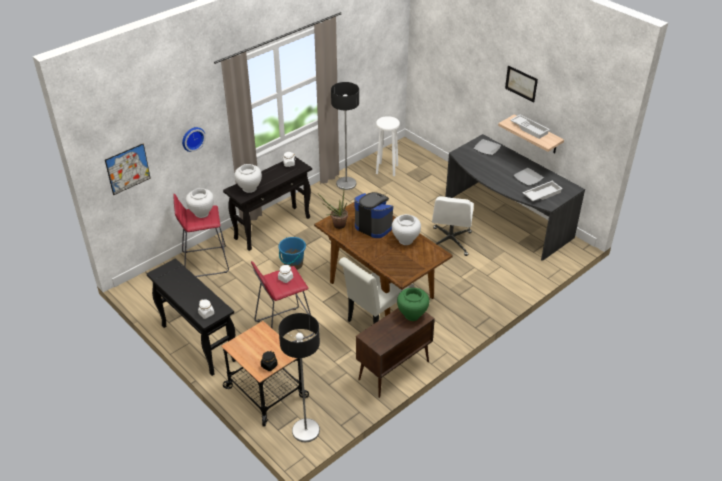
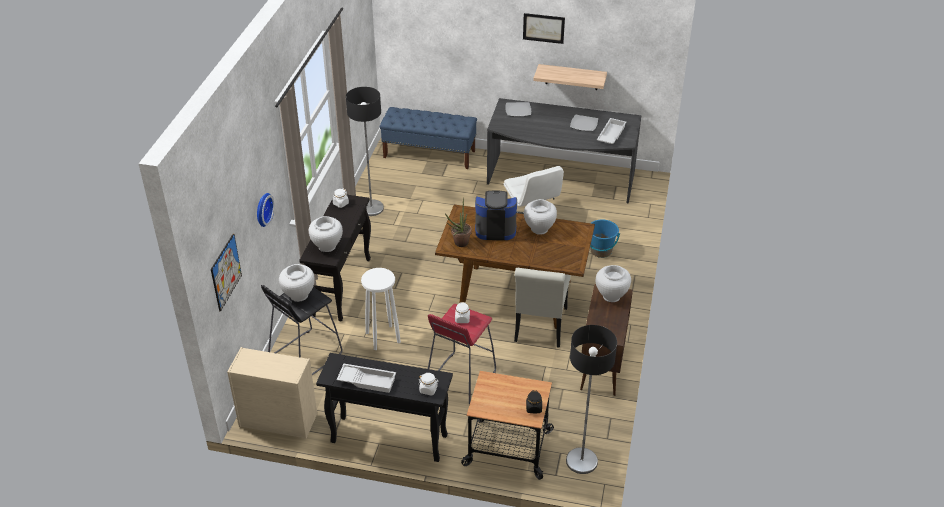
camera: 35 degrees left, 0 degrees up
(147, 295) = (277, 420): none -> beige dresser
(204, 262) = (305, 355): red stool -> black stool
(293, 264) = (403, 313): blue bucket -> blue bucket (601, 251)
(386, 169) = (398, 177): white stool -> white stool (382, 337)
(412, 315) = (611, 296): green vase -> white vase
(425, 162) = (429, 154): none -> blue bench
(529, 128) = (567, 72): white tray -> white tray (367, 380)

